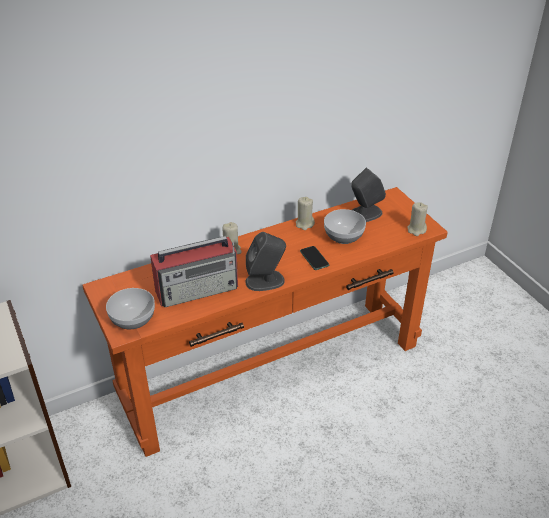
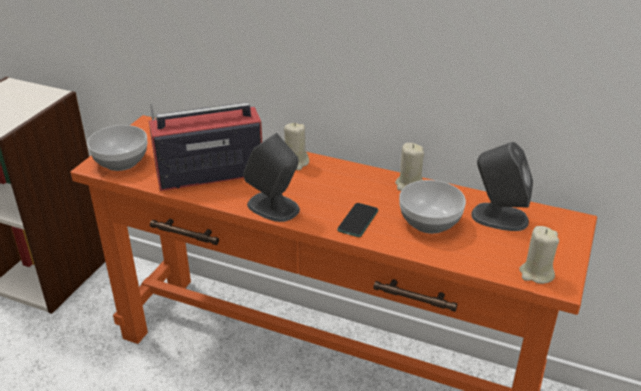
camera: 50 degrees right, 5 degrees down
(198, 289) = (208, 174): radio -> radio turned 135 degrees clockwise

